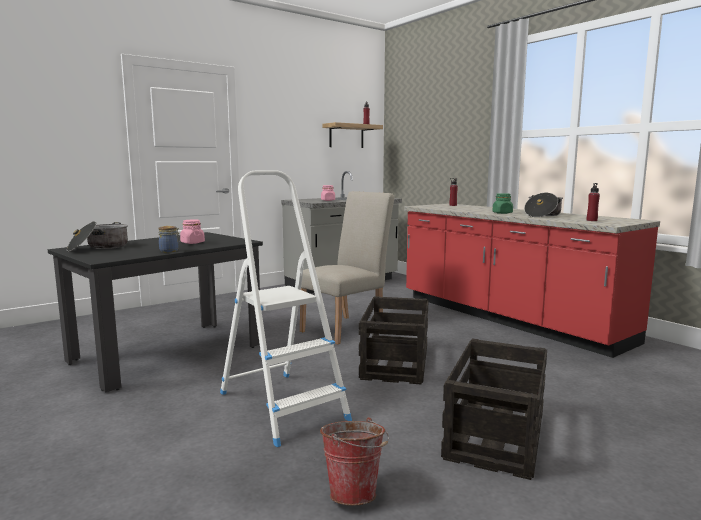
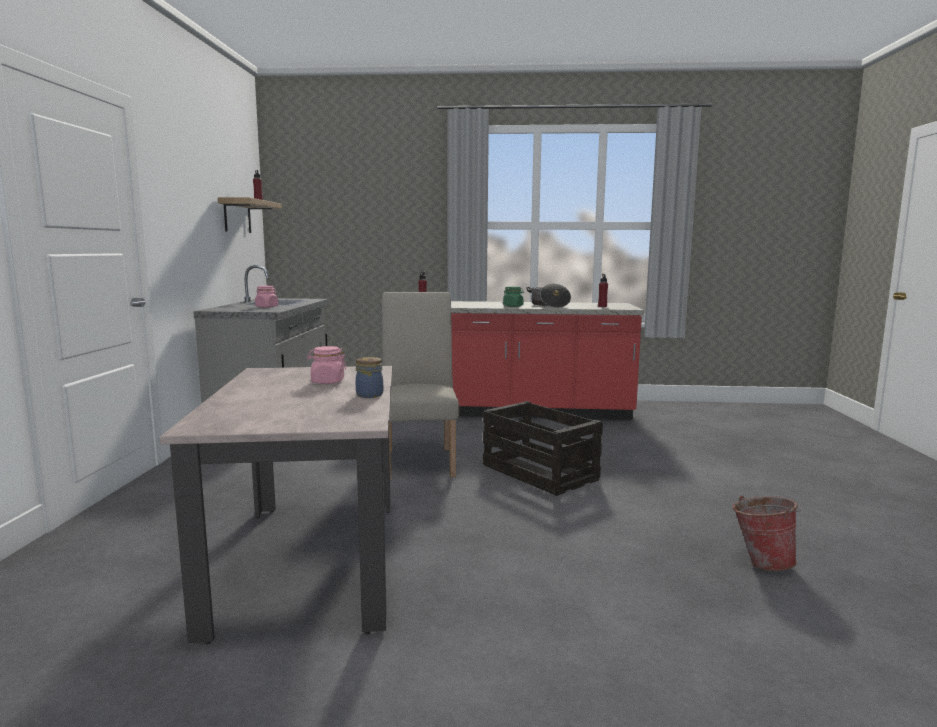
camera: 50 degrees left, 0 degrees up
(99, 247) = (241, 414): cooking pot -> none
(167, 353) = (310, 561): black dining table -> beige dining table
(283, 406) = (571, 542): white step ladder -> none
(496, 435) = (714, 491): crate -> none

